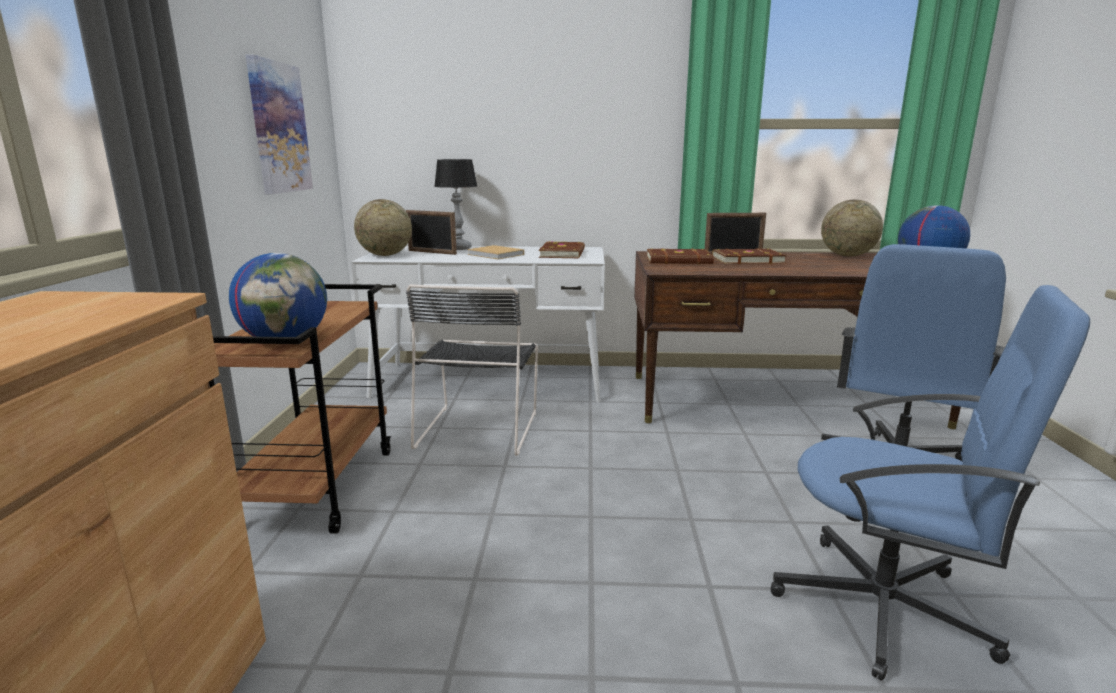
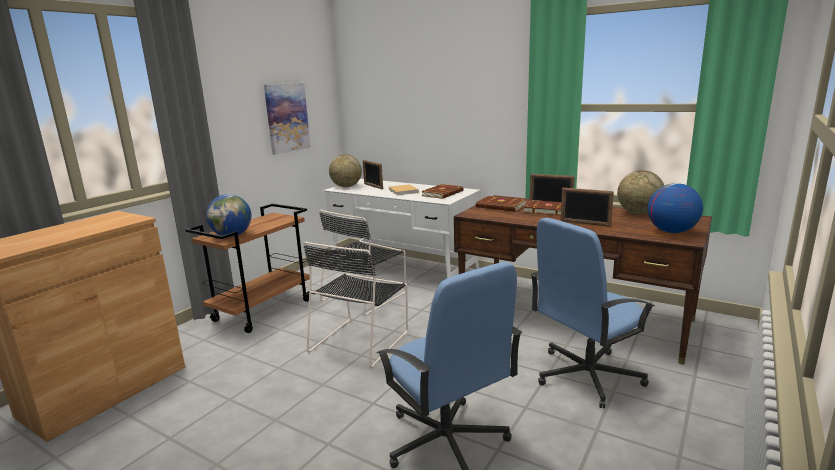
camera: 30 degrees right, 0 degrees up
(459, 248) = (394, 184): table lamp -> none
(560, 494) = (361, 340): none -> black chair
(824, 268) = (585, 223): none -> picture frame

